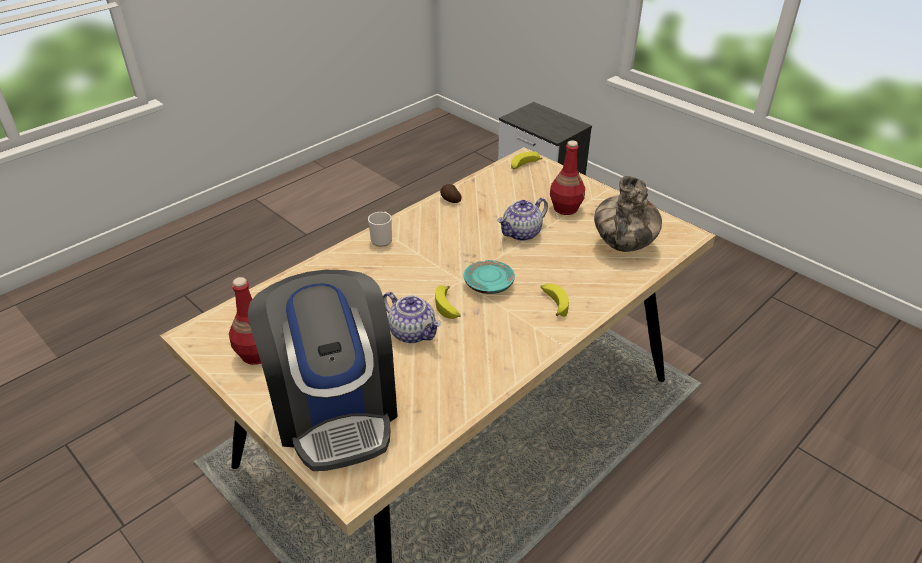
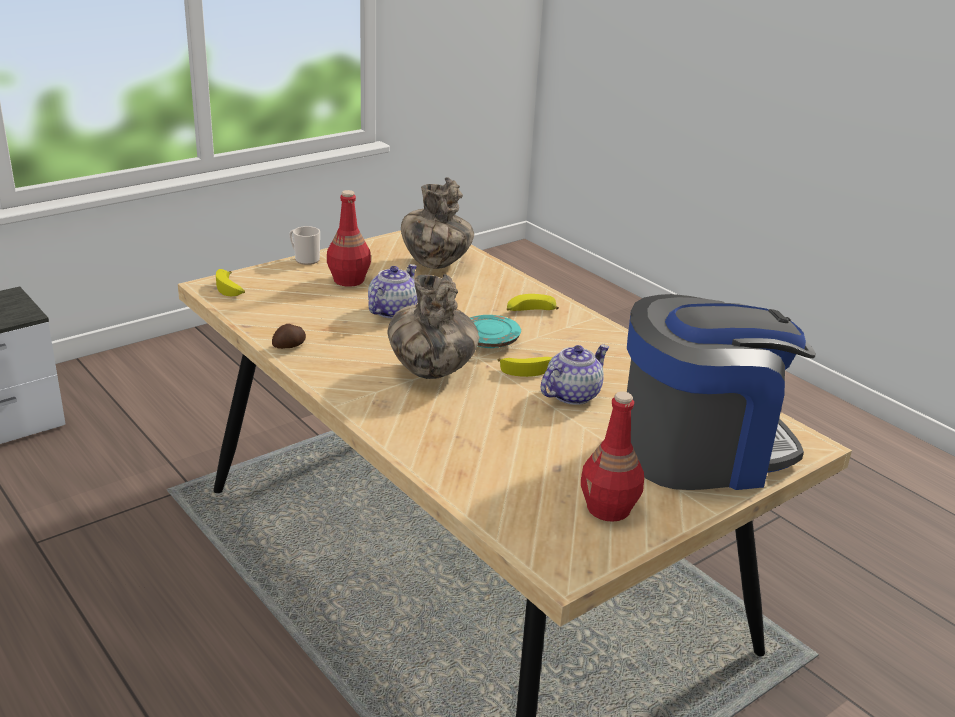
camera: 85 degrees left, 10 degrees down
(382, 239) = (367, 402): mug -> mug (304, 259)
(431, 260) = (431, 371): none -> vase
(522, 233) = (392, 311): teapot -> teapot turned 120 degrees counterclockwise

